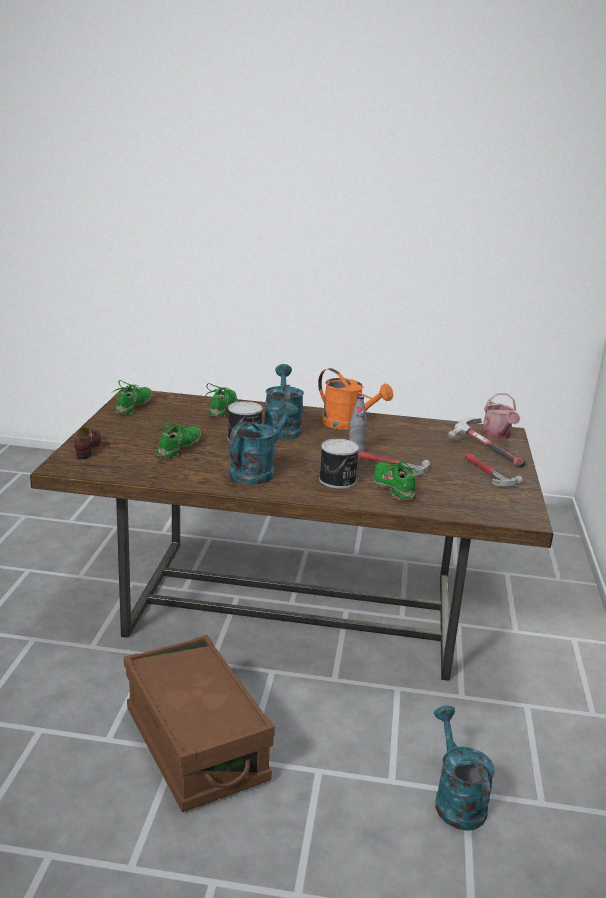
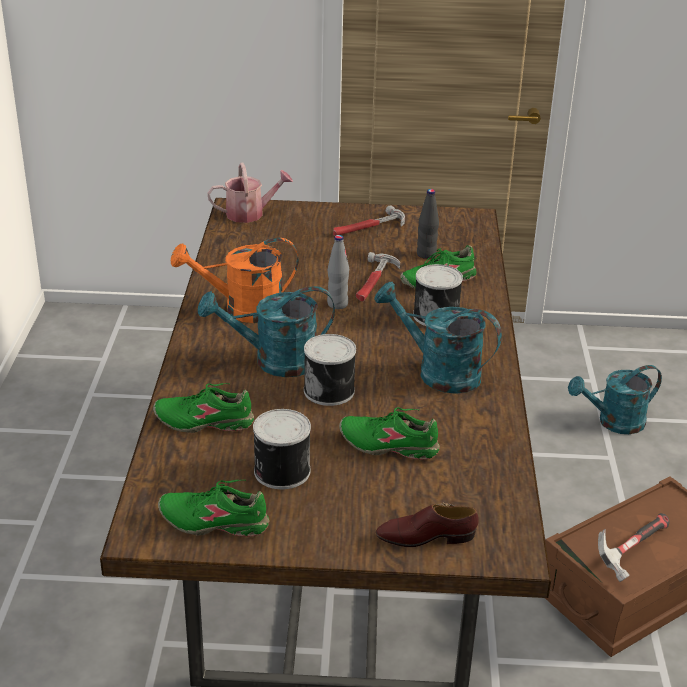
camera: 95 degrees left, 10 degrees up
(168, 422) = (280, 471): none -> can
(348, 425) = (243, 310): orange watering can -> orange watering can turned 135 degrees counterclockwise
(442, 489) = (426, 254): none -> black bottle
(485, 452) = (307, 224): hammer -> hammer (631, 552)

